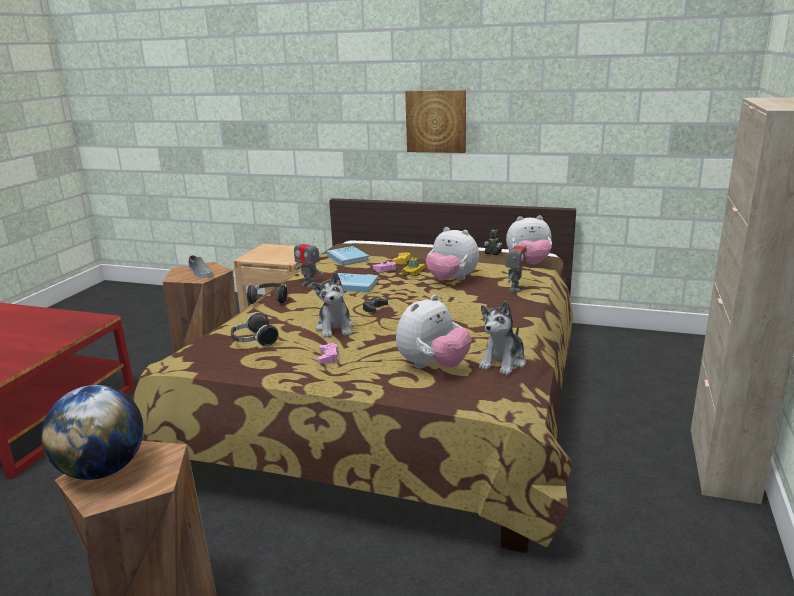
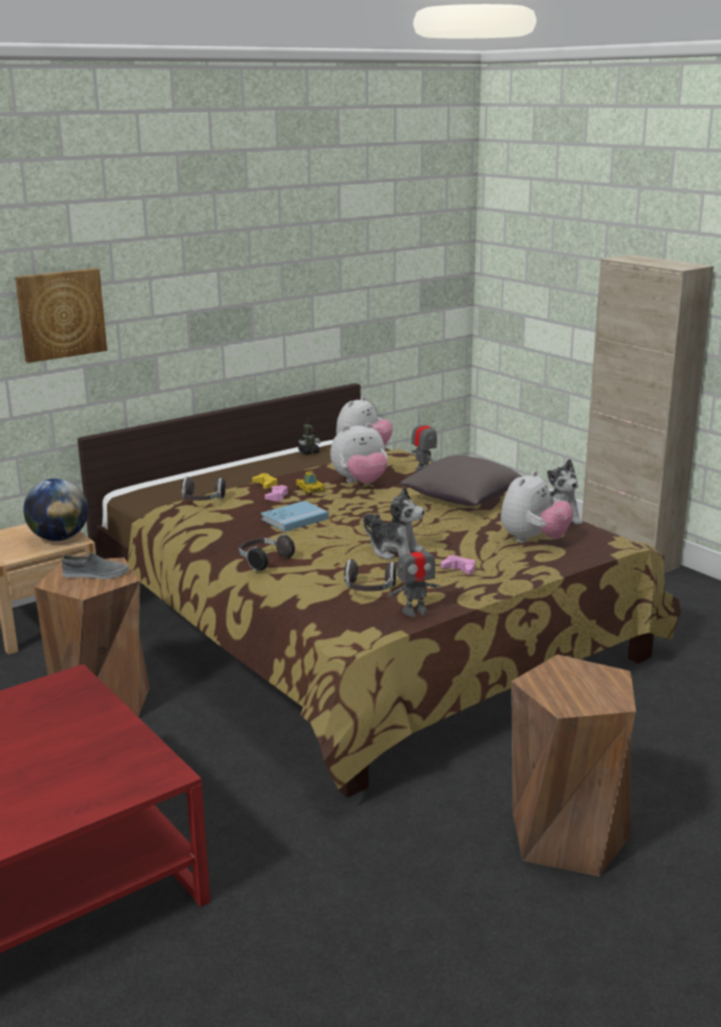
camera: 55 degrees left, 0 degrees up
(103, 470) = (565, 694): globe -> globe (59, 538)
(309, 285) = (252, 535): toy robot -> toy robot (415, 611)
(347, 258) = (202, 501): blue book -> headphones
(433, 366) = (533, 540): plush toy -> plush toy turned 45 degrees clockwise
(436, 121) = (206, 308): picture -> picture (61, 314)
(479, 317) = (464, 500): none -> grey pillow

